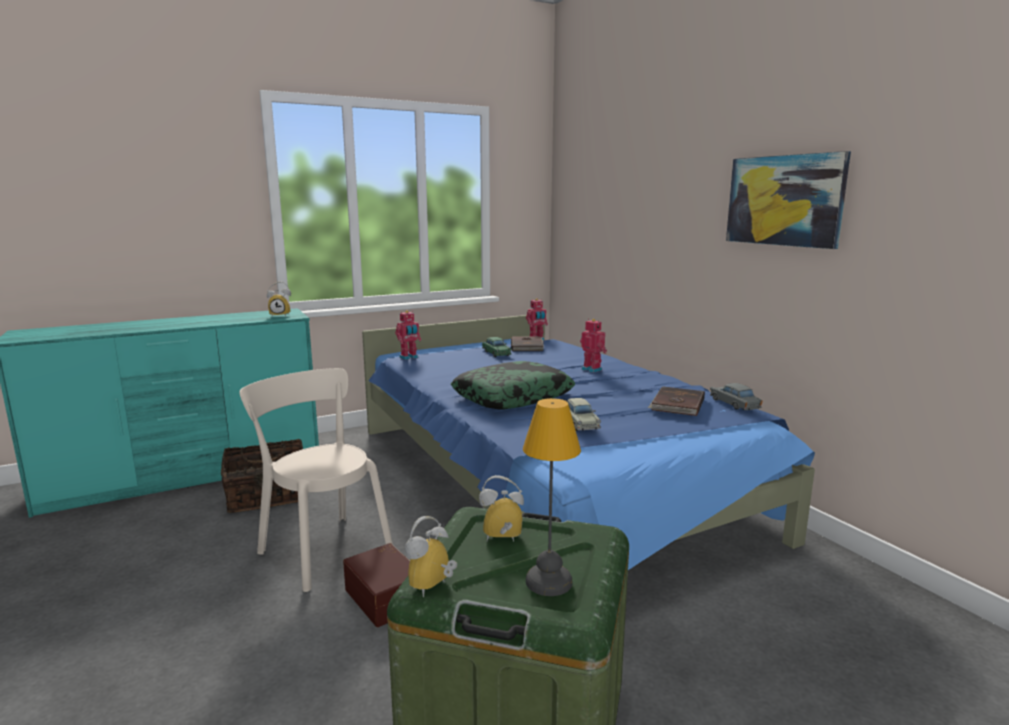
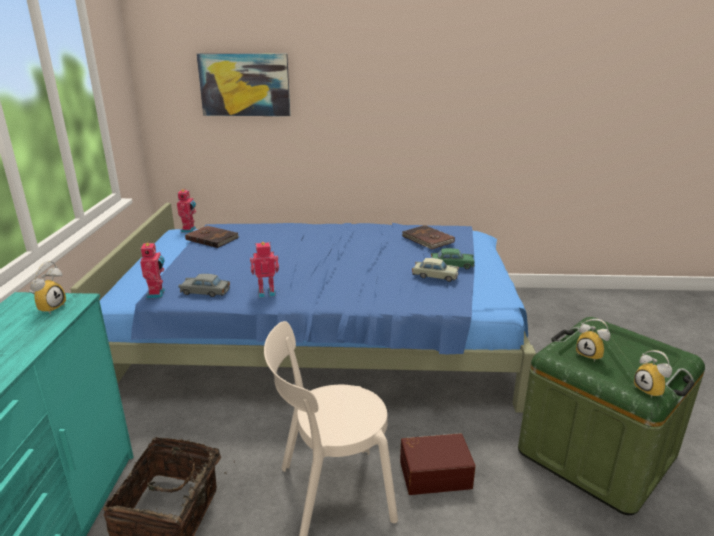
camera: 60 degrees left, 10 degrees up
(496, 353) = (213, 255): green toy car -> green toy car (452, 265)
(501, 540) = (591, 355): alarm clock -> alarm clock turned 75 degrees counterclockwise
(512, 396) = (347, 281): pillow -> none
(548, 581) = (647, 354): table lamp -> none
(592, 369) = (320, 237): toy robot -> toy robot (266, 292)
(734, 404) = (440, 227): grey toy car -> grey toy car (205, 292)
(784, 200) = (436, 81): picture -> picture (245, 85)

